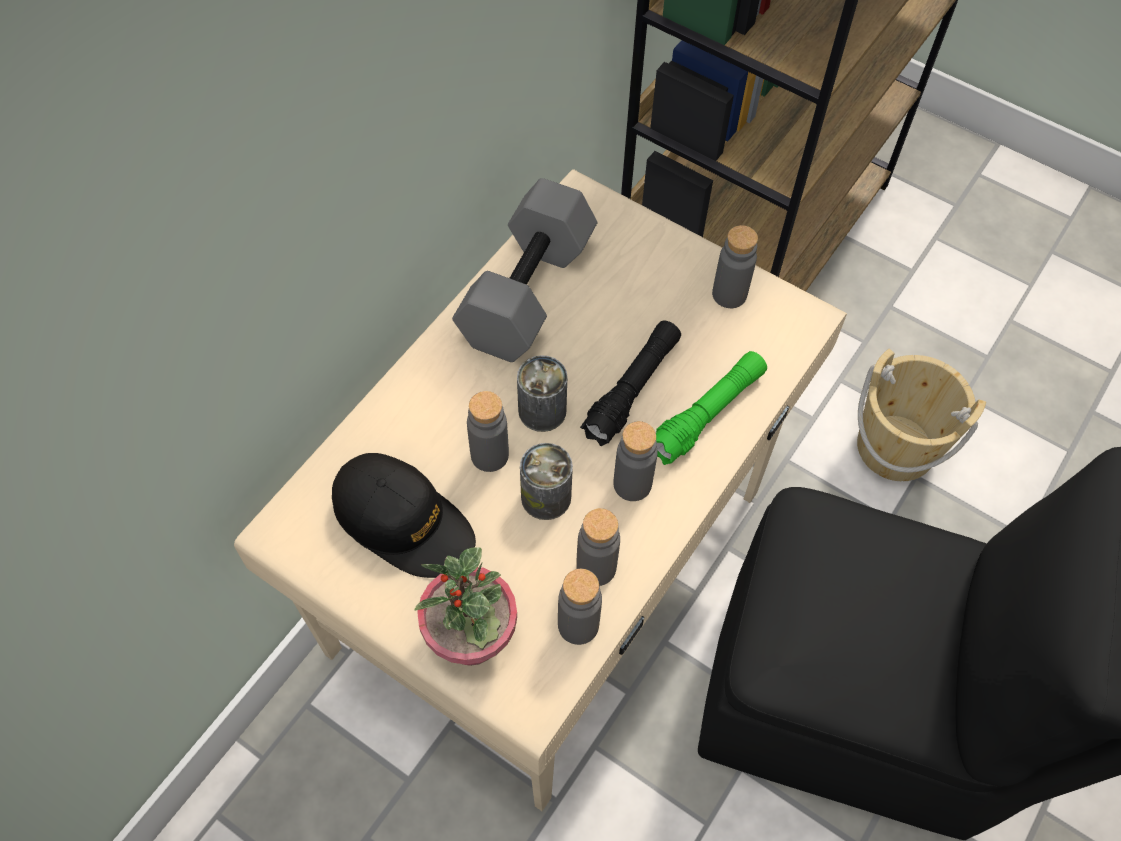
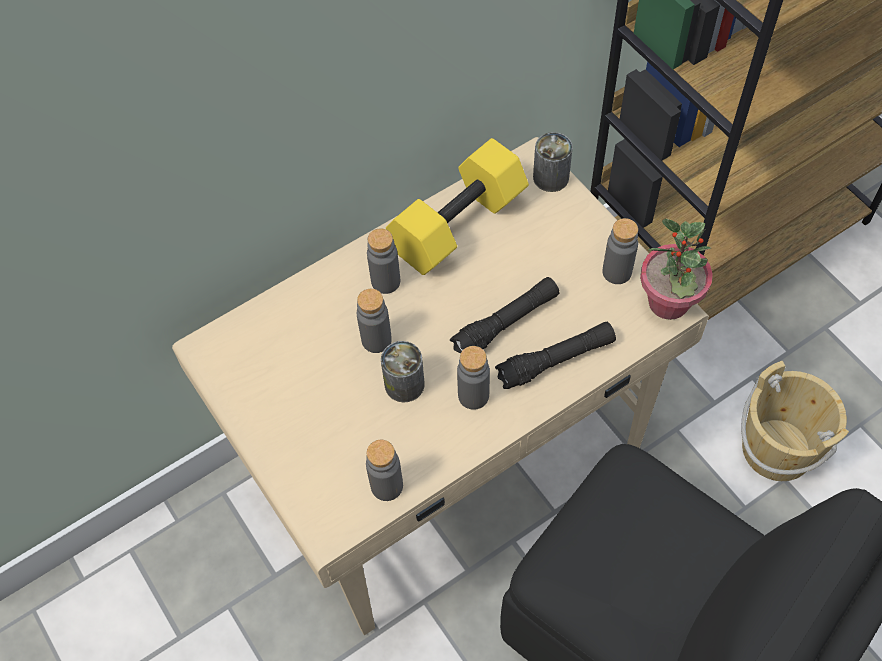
camera: 25 degrees right, 0 degrees up
(404, 521) = (294, 368): black cap -> none
(472, 639) = (306, 469): potted plant -> potted plant (668, 302)
(529, 294) = (458, 226): grey dumbbell -> yellow dumbbell
(542, 410) = (430, 318): can -> can (551, 177)
(596, 567) = (418, 448): grey bottle -> grey bottle (385, 281)
(707, 414) = (556, 360): green flashlight -> black flashlight

